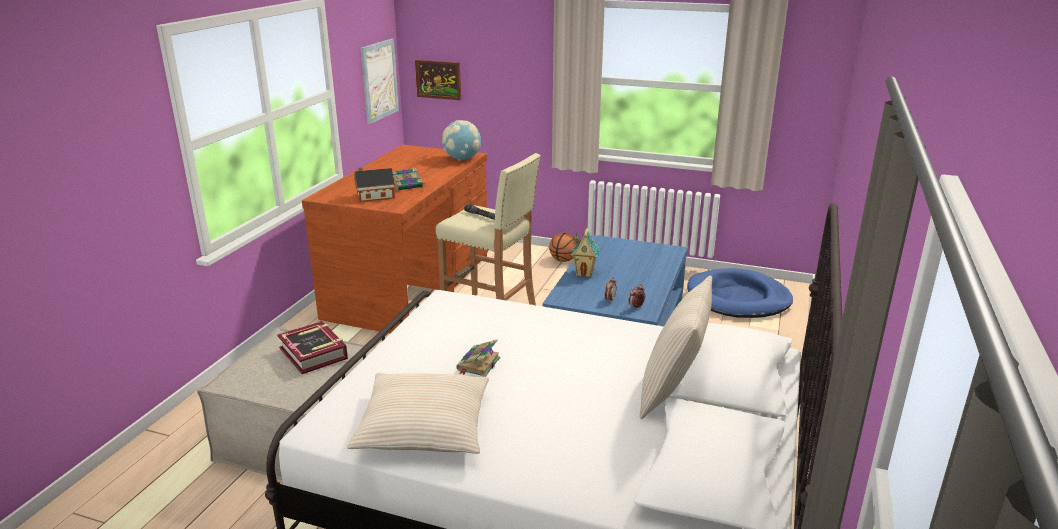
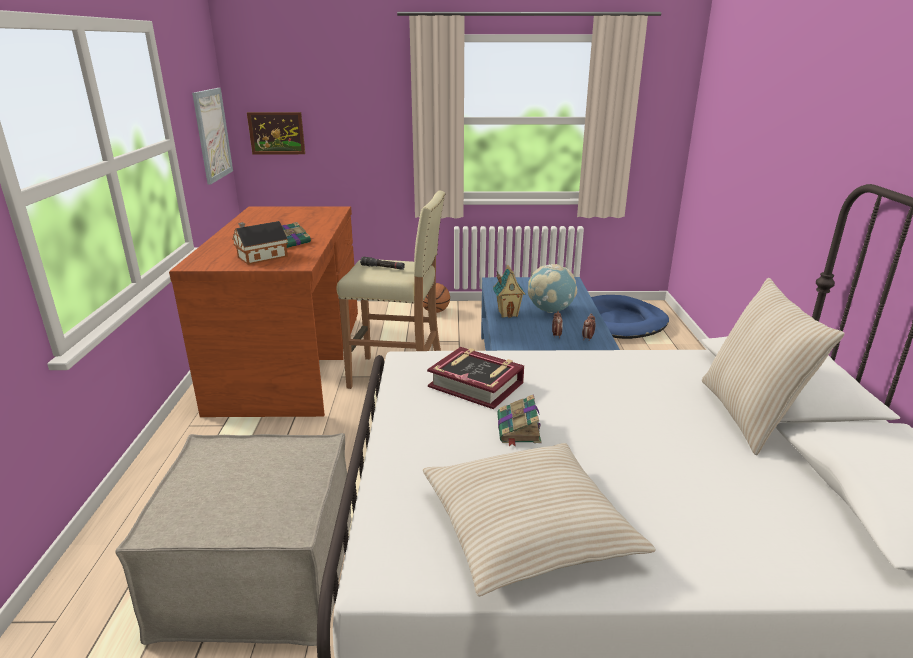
camera: 20 degrees left, 0 degrees up
(314, 353) = (266, 459): book -> book (476, 384)
(462, 159) = (330, 213): globe -> globe (550, 310)

